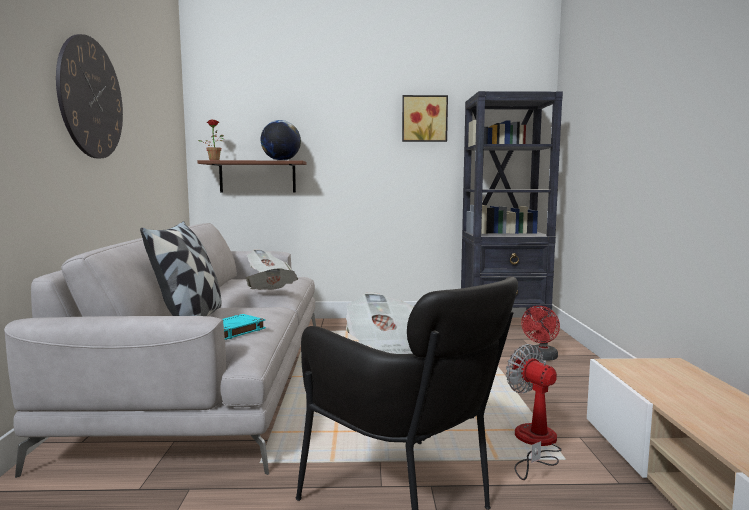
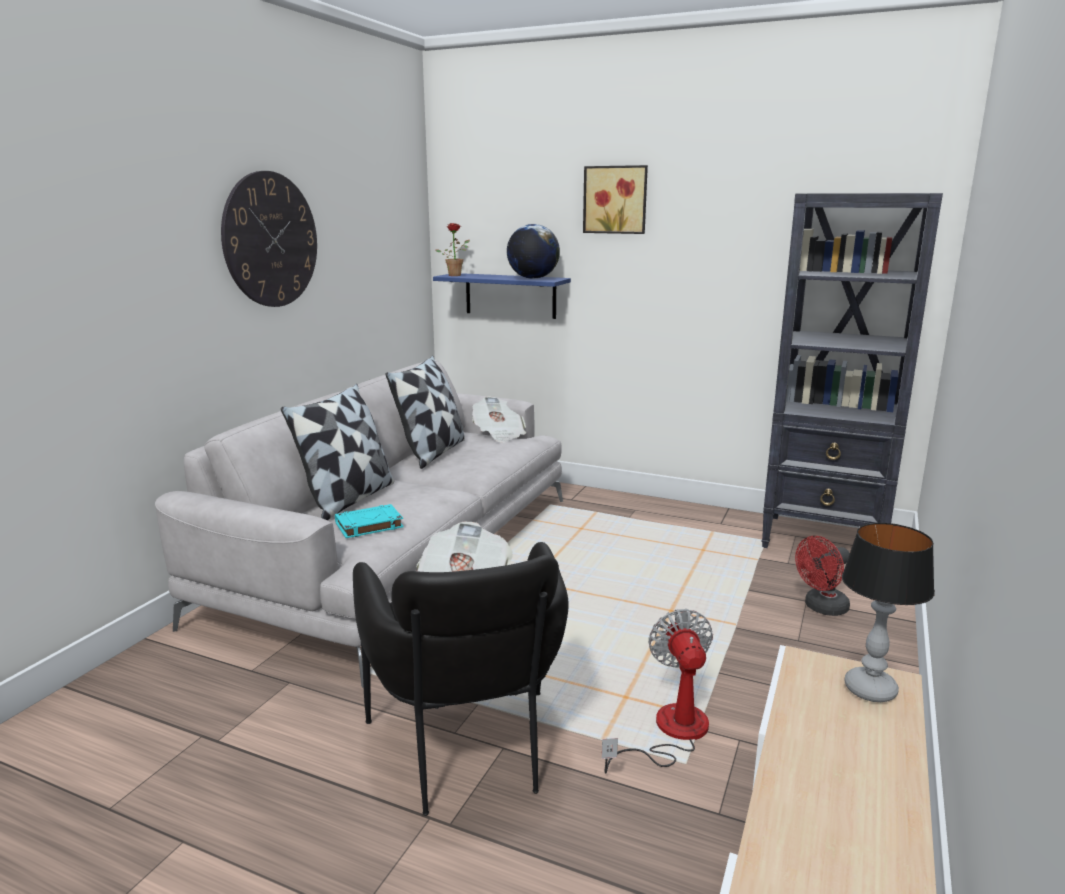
camera: 25 degrees right, 10 degrees up
(229, 289) = (432, 452): none -> pillow
(257, 177) = (510, 295): brown shelf -> blue shelf
(272, 294) = (467, 469): newspaper -> none
(424, 119) = (738, 220): picture -> picture (615, 200)
(670, 369) = (870, 690): none -> table lamp

